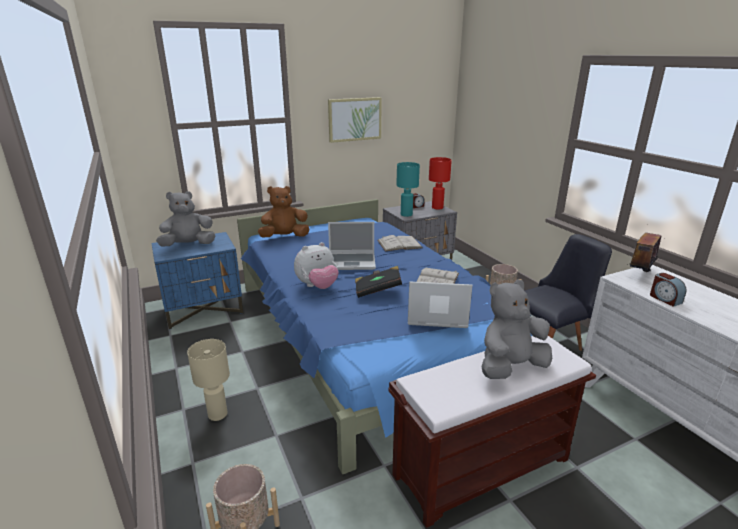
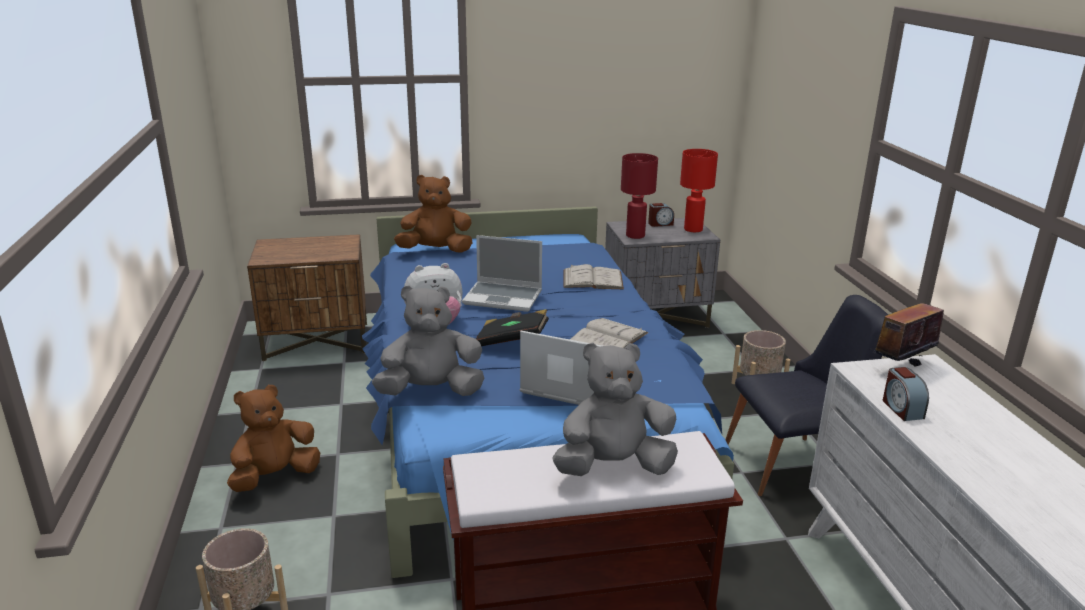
camera: 15 degrees right, 0 degrees up
(188, 245) = (301, 248): grey plush toy -> grey plush toy (431, 391)
(204, 310) = (317, 341): blue nightstand -> brown nightstand
(218, 414) = (275, 477): beige table lamp -> brown plush toy
(354, 119) = (569, 82): picture -> none
(406, 214) = (635, 235): turquoise table lamp -> red table lamp

